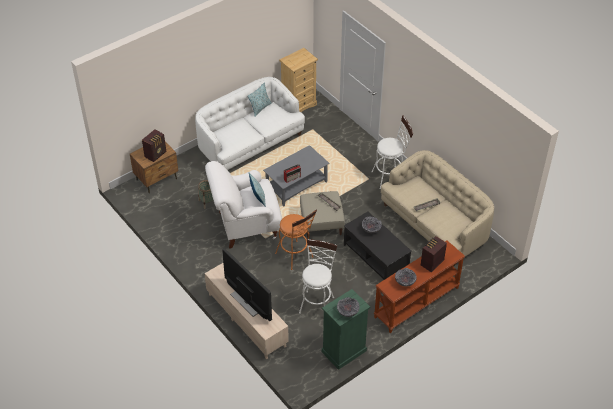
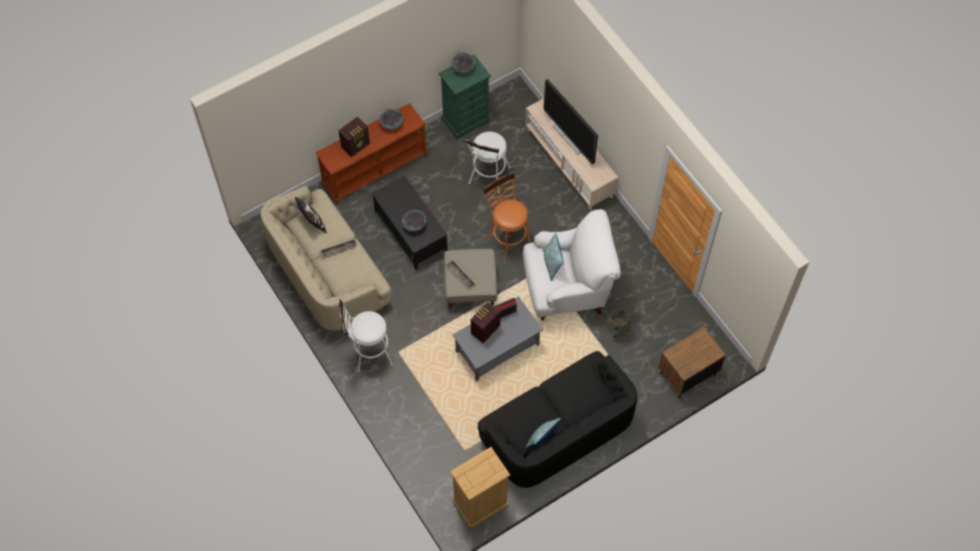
camera: 175 degrees left, 15 degrees up
(156, 154) = (689, 350): radio -> radio (484, 330)
(250, 143) = (558, 431): white sofa -> black sofa
(452, 221) = (312, 223): none -> pillow

